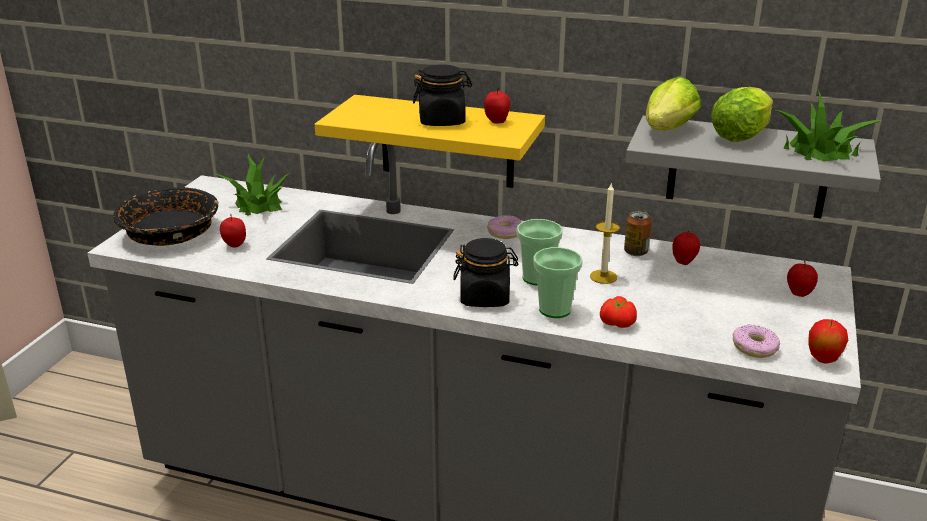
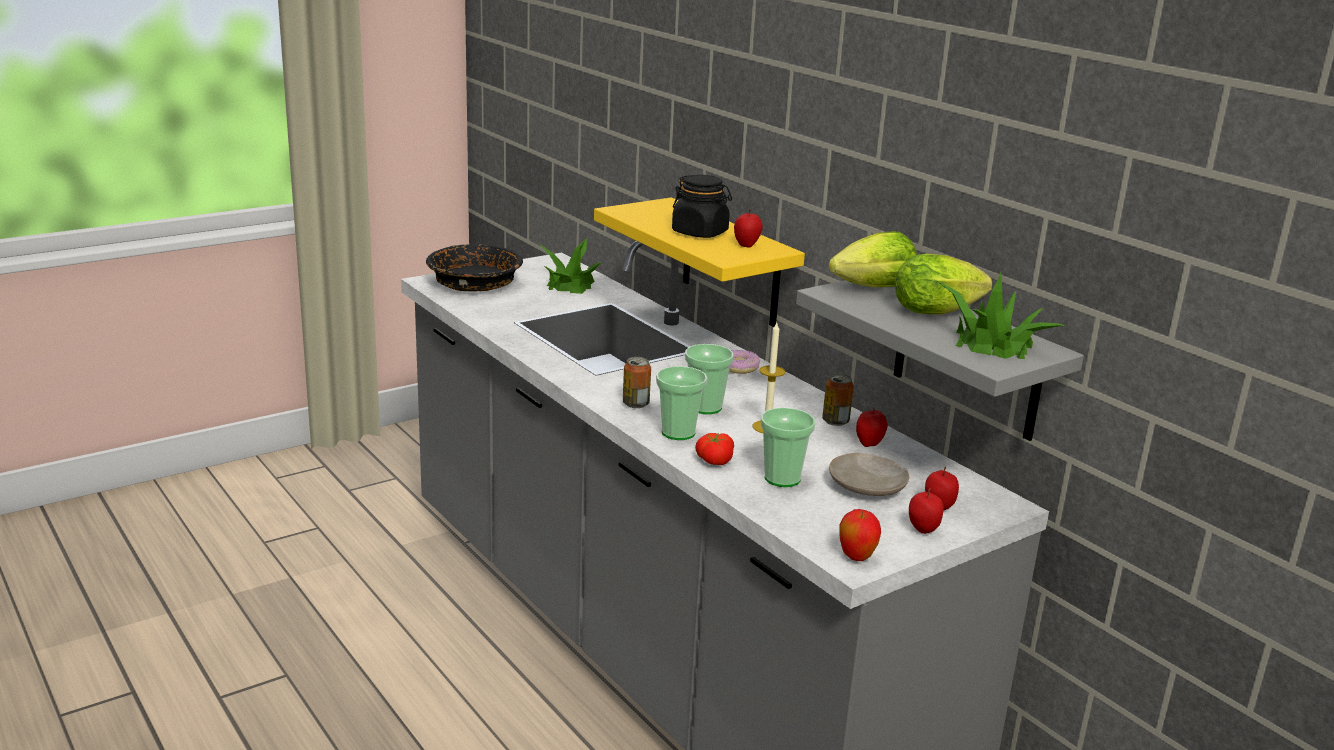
camera: 35 degrees right, 5 degrees down
(234, 245) = (506, 306): apple -> apple (923, 530)
(485, 297) = (636, 404): black jar -> can
(681, 317) = (782, 478): none -> cup
(737, 297) = (868, 486): none -> beige plate
(755, 347) = (808, 524): donut -> none

